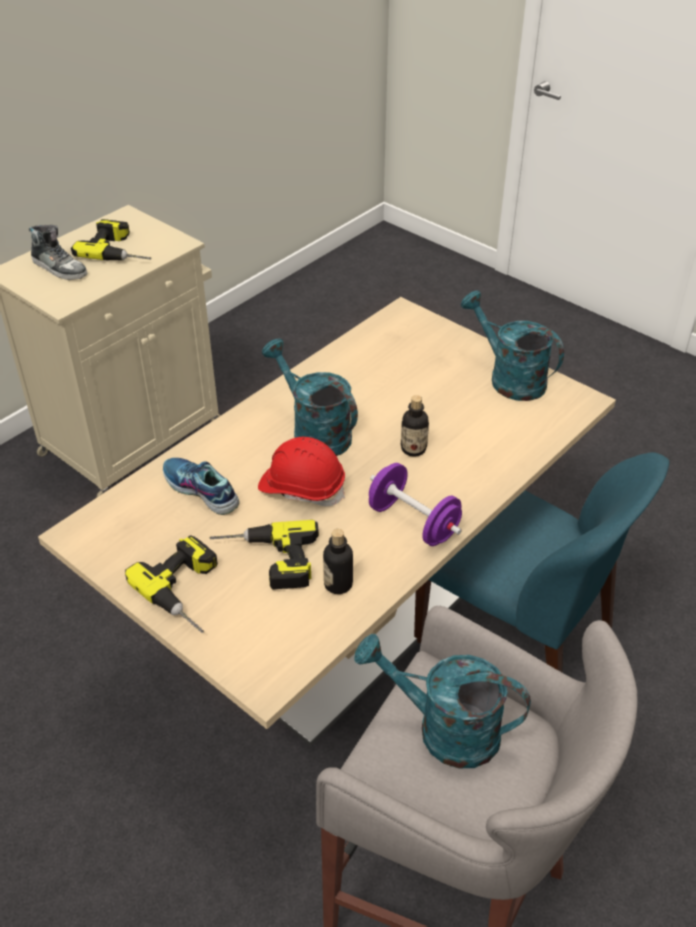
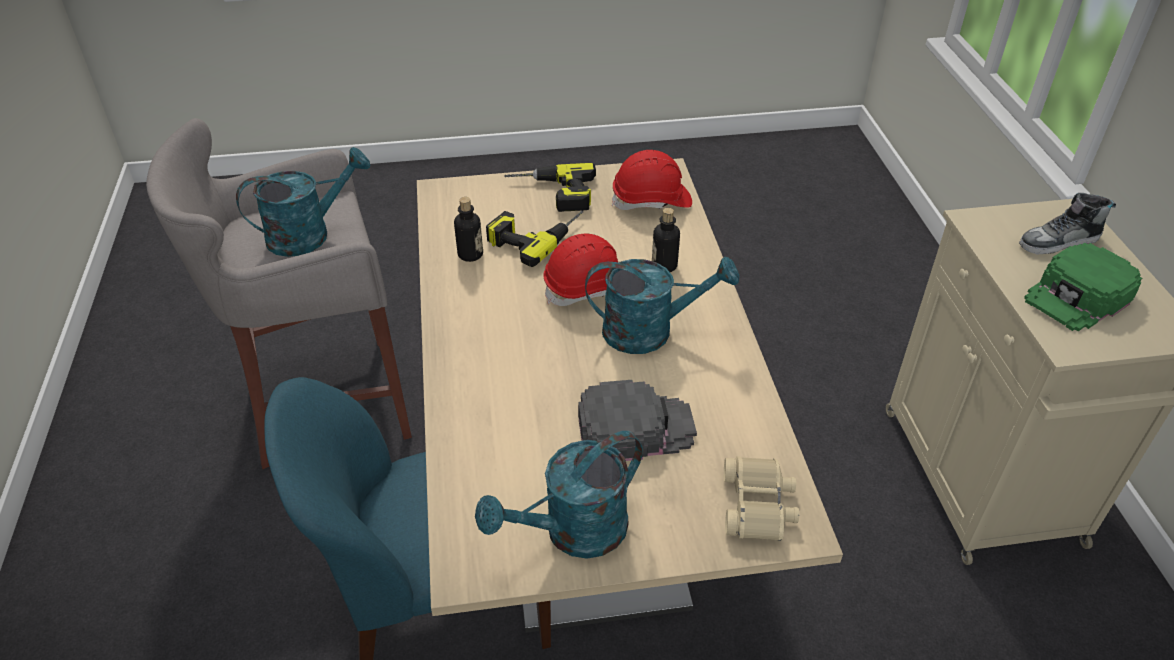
camera: 130 degrees right, 0 degrees up
(121, 249) = (1078, 296): power drill -> green cap
(138, 516) = (652, 201): none -> red hard hat
(200, 491) = (646, 237): shoe -> none
(406, 329) = (758, 506): none -> beige binoculars
(408, 394) = (635, 427): none -> black cap
(413, 449) = (554, 379): bottle -> bottle (664, 265)
(413, 522) = (474, 324): purple dumbbell -> none
(509, 378) = (573, 533): turquoise watering can -> turquoise watering can turned 150 degrees clockwise

